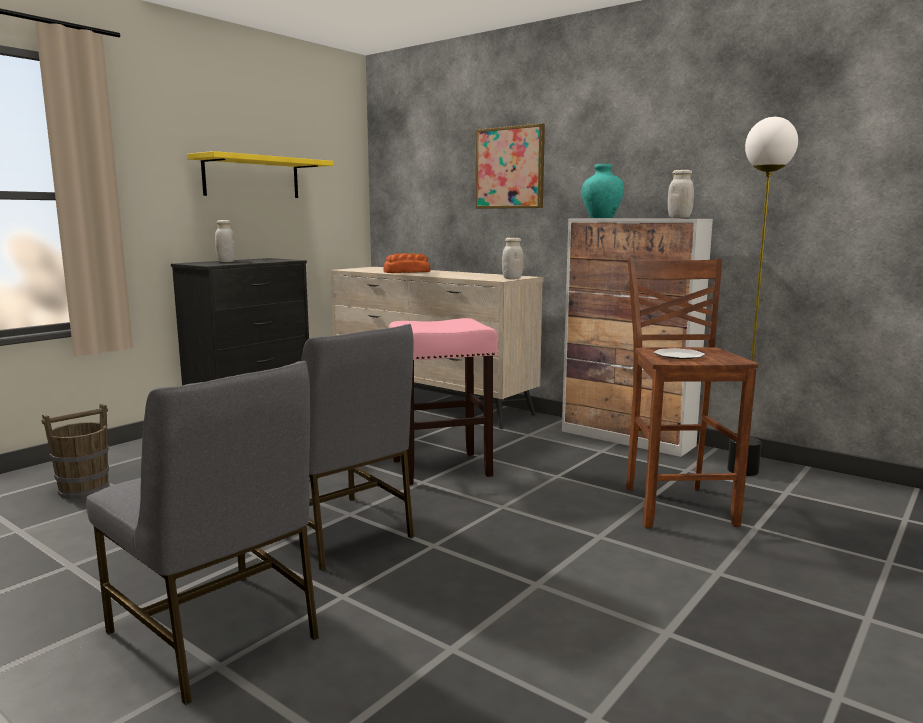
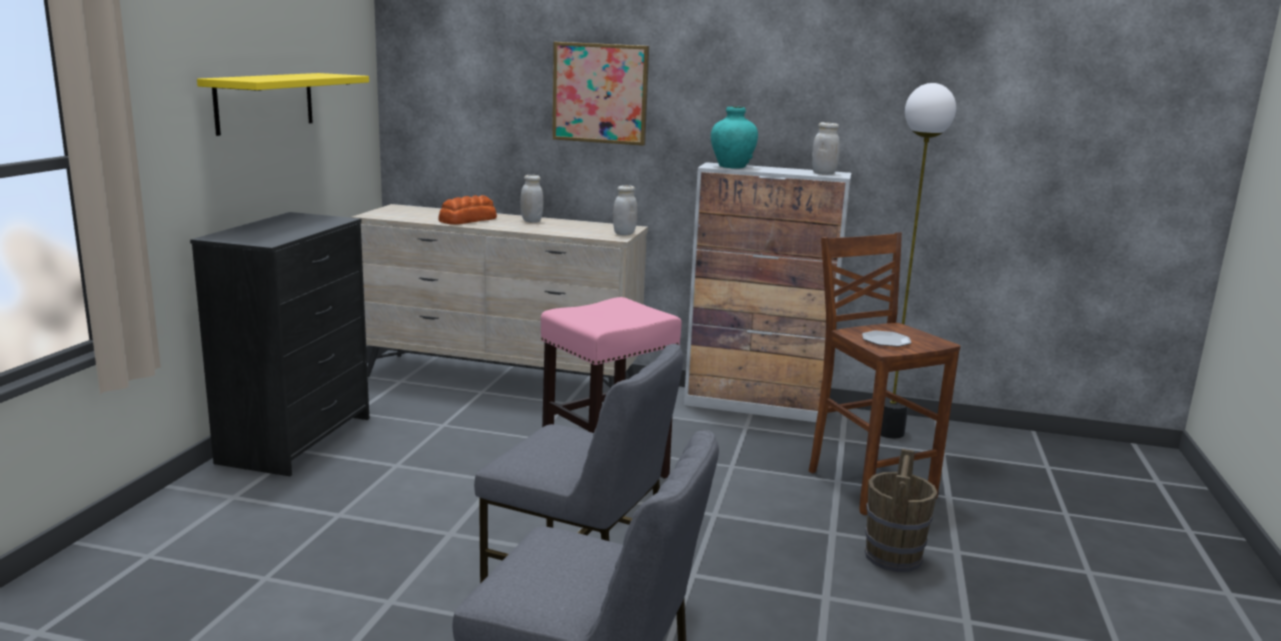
camera: 25 degrees left, 5 degrees up
(84, 489) = (184, 583): brown bucket -> brown bucket (893, 556)
(226, 262) = (263, 230): white jar -> white jar (531, 221)

